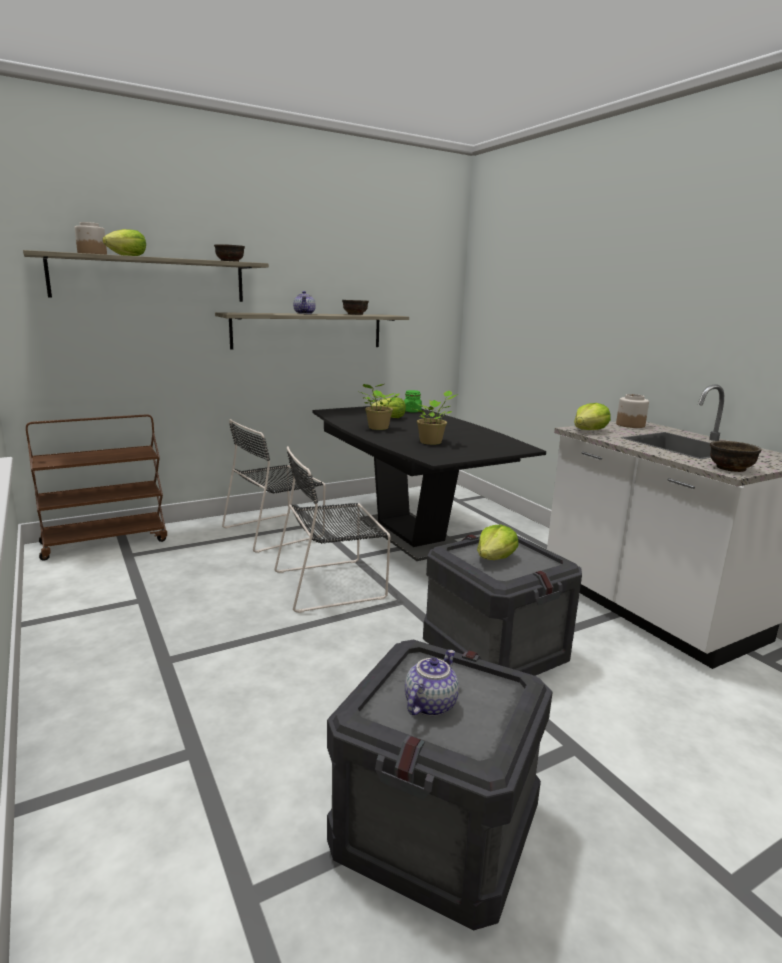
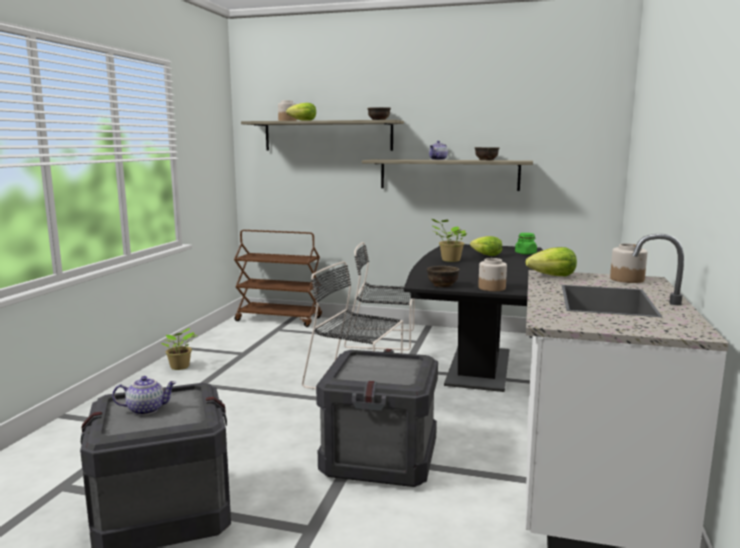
camera: 45 degrees right, 5 degrees down
(432, 442) = (459, 275): potted plant -> potted plant (180, 367)
(495, 450) = (492, 288): none -> jar
(495, 558) = (374, 368): lettuce -> none
(731, 468) = (561, 321): brown bowl -> brown bowl (442, 285)

